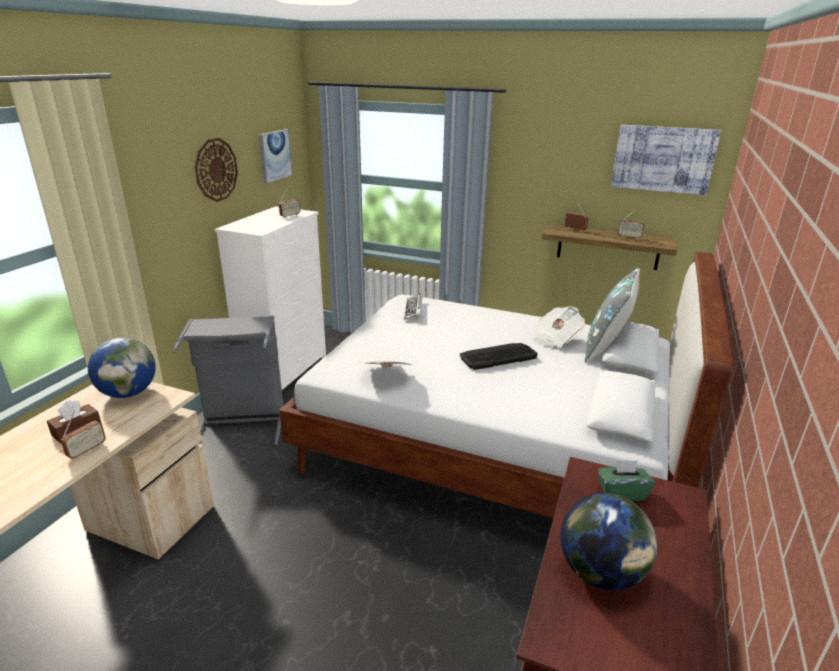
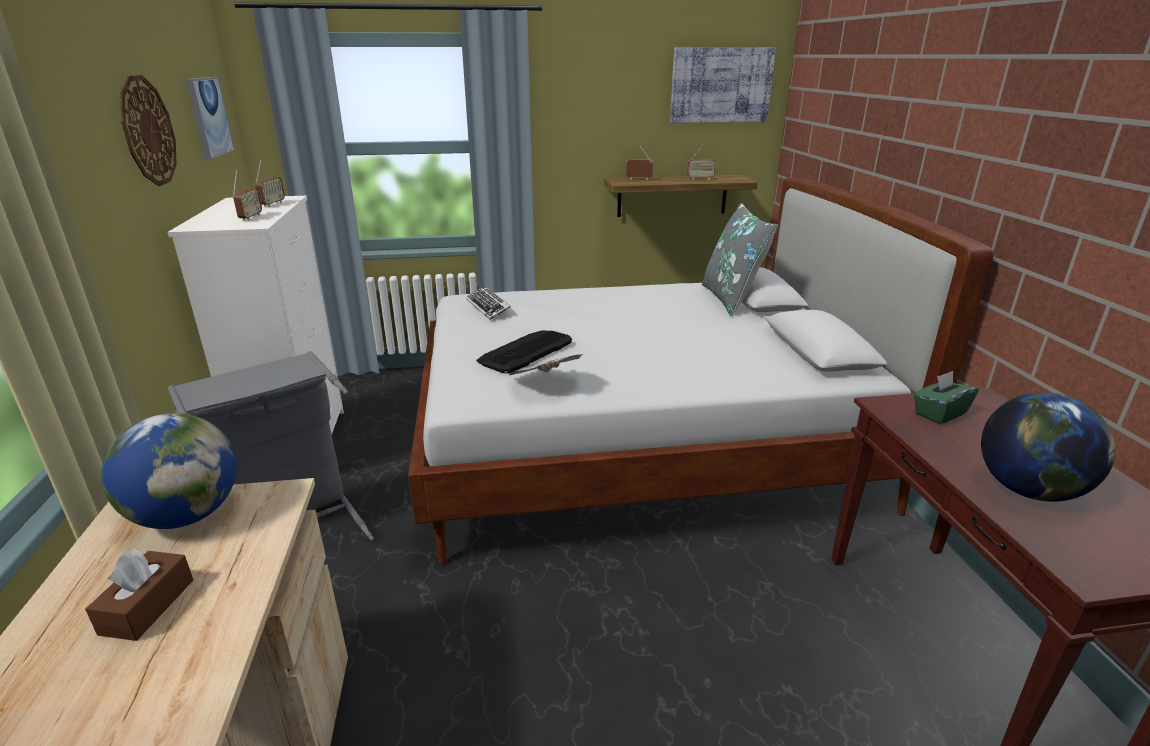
camera: 30 degrees left, 0 degrees up
(87, 451) = (213, 630): radio -> radio (250, 217)
(498, 356) = (643, 331): keyboard -> keyboard (525, 351)
(555, 339) = (675, 301): newspaper -> none

